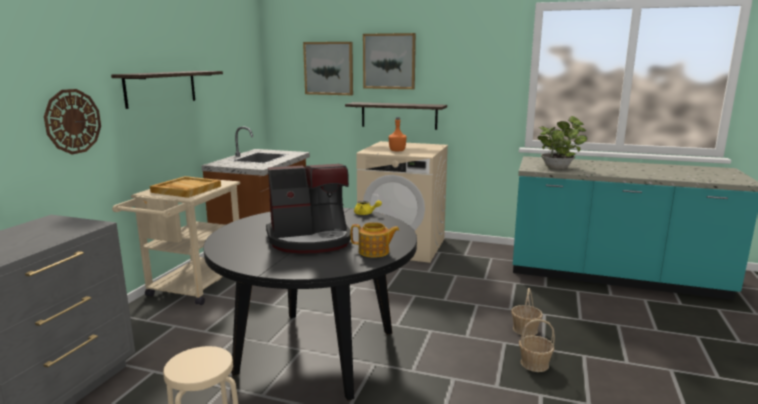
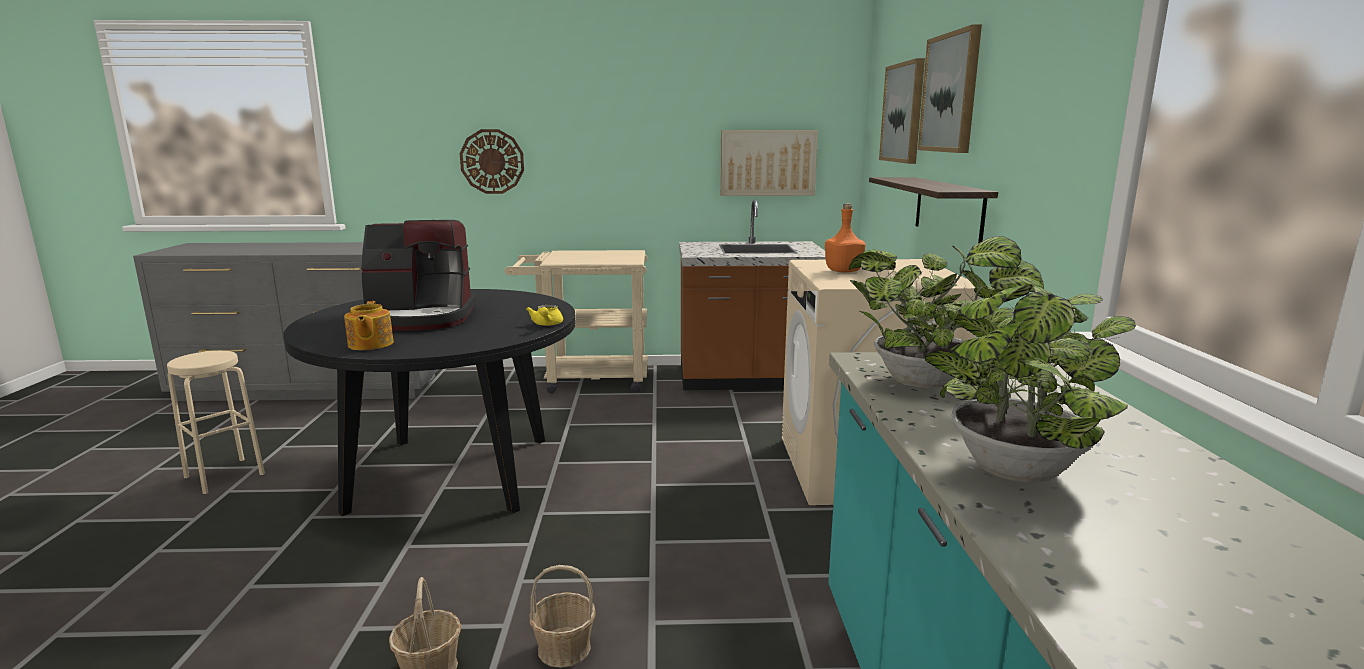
camera: 70 degrees right, 0 degrees up
(161, 88) = (621, 135): shelf -> none
(186, 189) = (584, 257): beige tray -> none
(232, 101) = (768, 163): none -> picture
(310, 240) = (420, 318): coffee machine -> coffee machine turned 60 degrees counterclockwise
(630, 172) = (1012, 473): none -> potted plant

